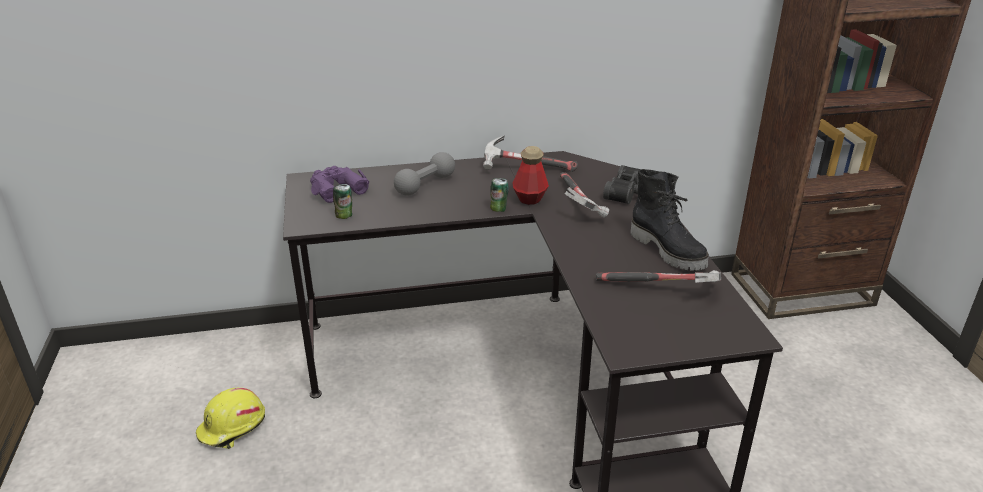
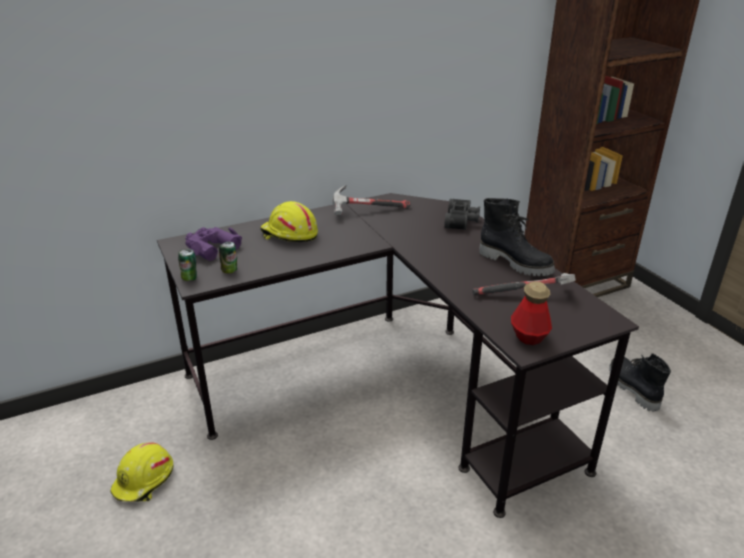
camera: 15 degrees left, 0 degrees up
(425, 185) = (289, 234): grey dumbbell -> yellow hard hat
(499, 209) = (362, 247): can -> can (190, 278)
(530, 198) = (384, 235): bottle -> bottle (529, 336)
(577, 203) = (424, 234): hammer -> none
(825, 430) = (631, 388): none -> black boot

